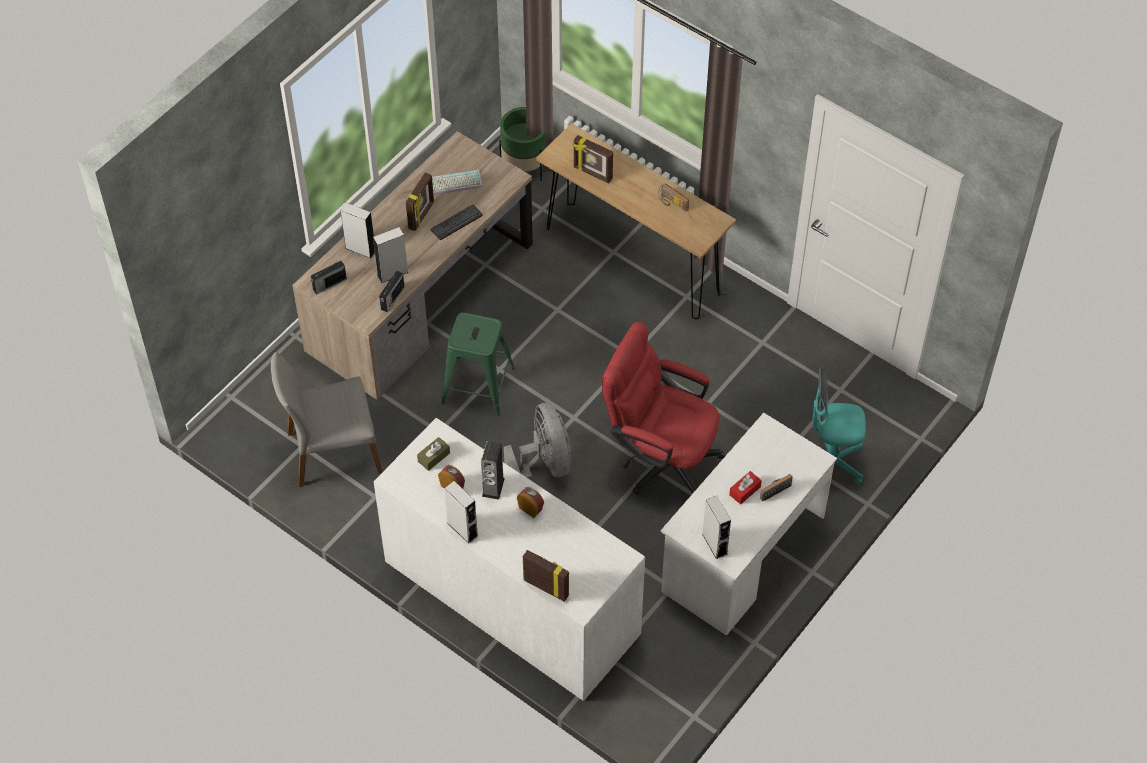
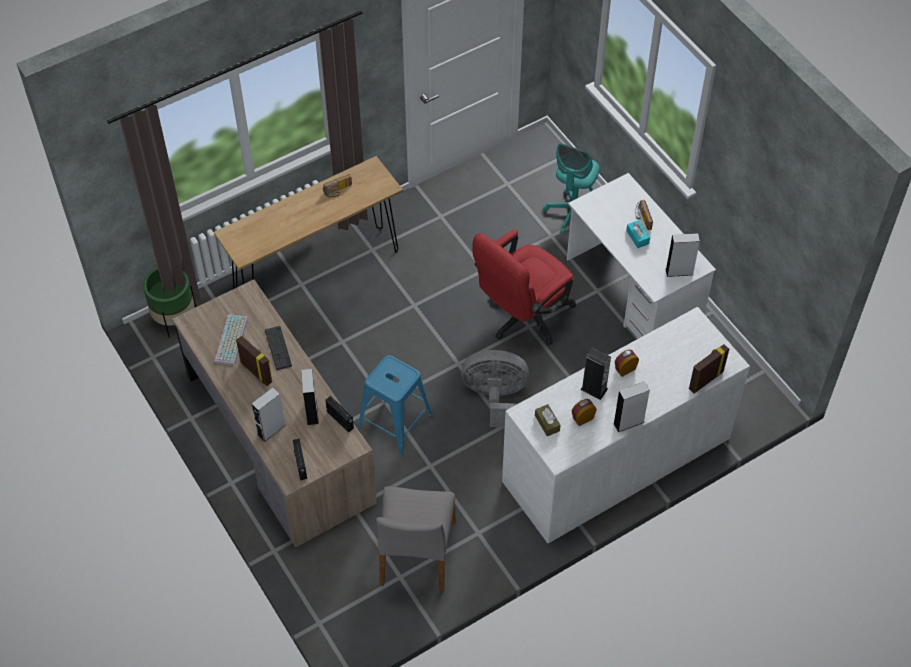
camera: 70 degrees left, 0 degrees up
(478, 385) = (394, 422): green stool -> blue stool
(592, 173) = (278, 234): picture frame -> none
(745, 491) = (637, 237): red tissue box -> turquoise tissue box

